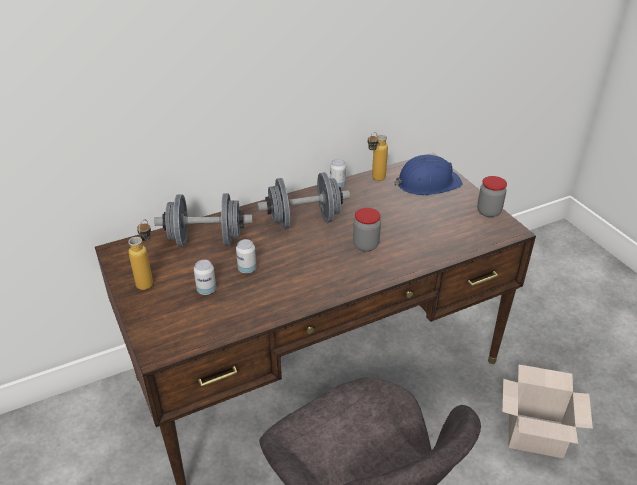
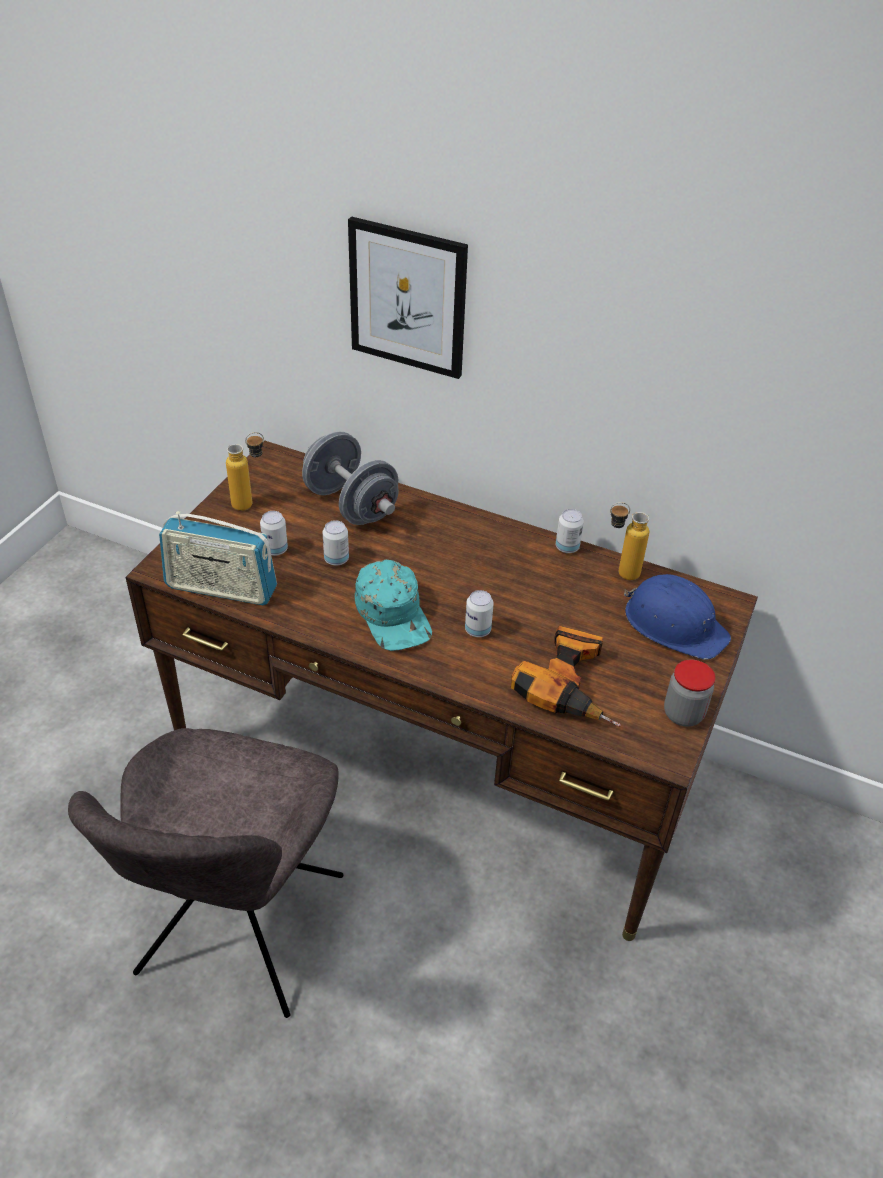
camera: 50 degrees right, 5 degrees up
(194, 73) = (408, 298): none -> picture
(213, 331) = (221, 588): none -> radio
(304, 220) = (467, 556): grey dumbbell -> none
(319, 269) = (394, 614): none -> turquoise cap
(365, 245) = (477, 630): jar -> can
(437, 234) = (572, 684): none -> power drill
(536, 434) = (549, 1053): cardboard box -> none

